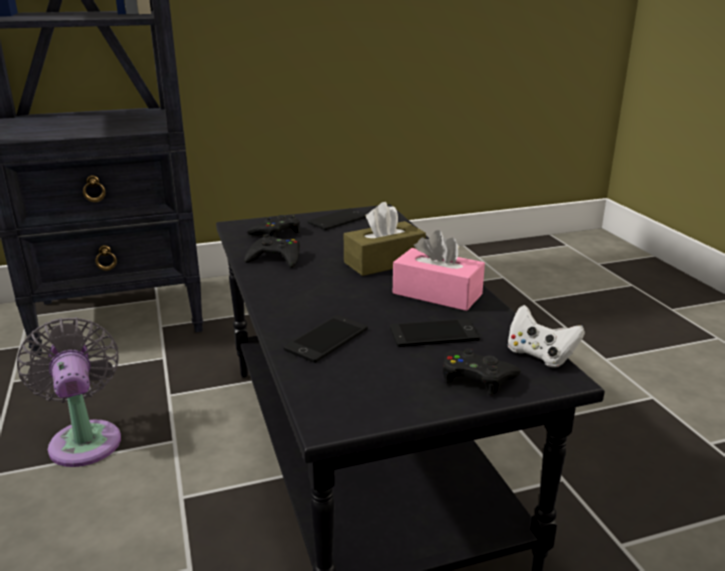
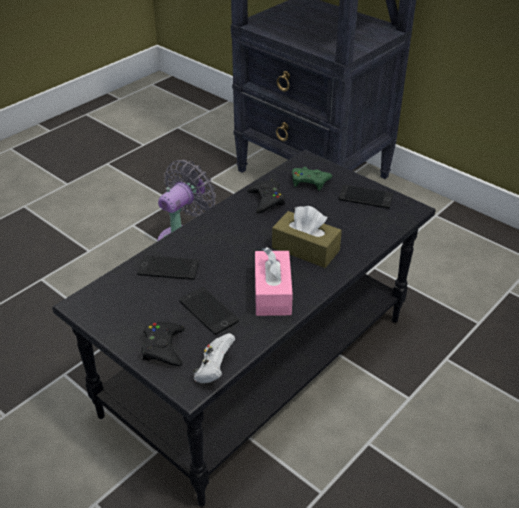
camera: 60 degrees right, 15 degrees up
(276, 233) = (310, 181): black game controller -> green game controller

